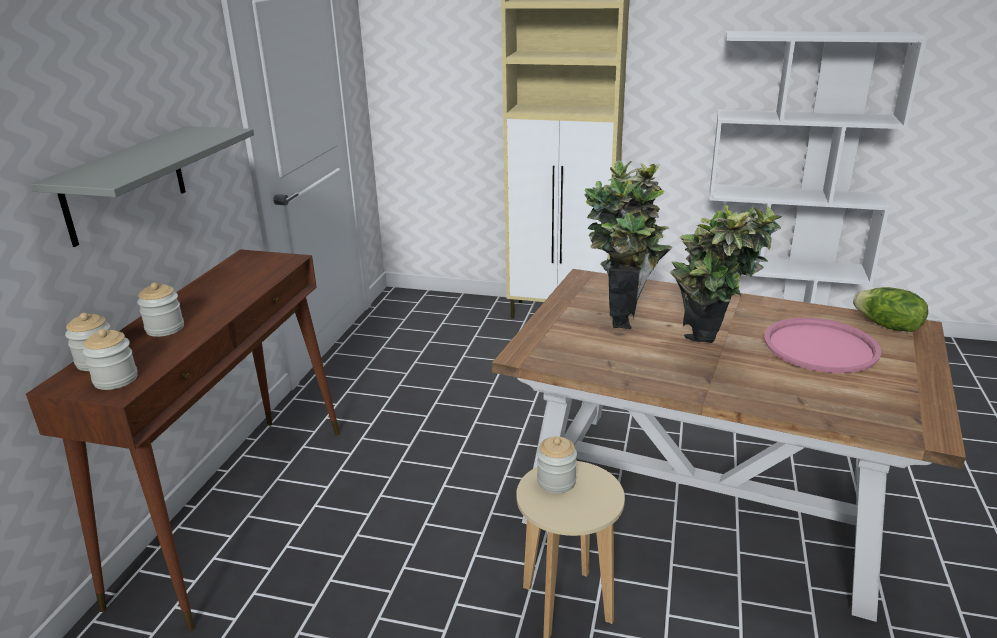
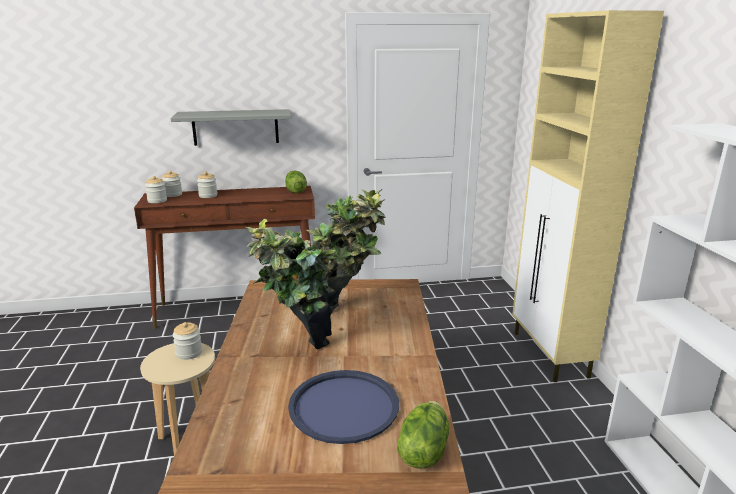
camera: 65 degrees right, 5 degrees down
(257, 262) = (295, 191): none -> lettuce
(820, 347) = (343, 406): pink tray -> blue tray

